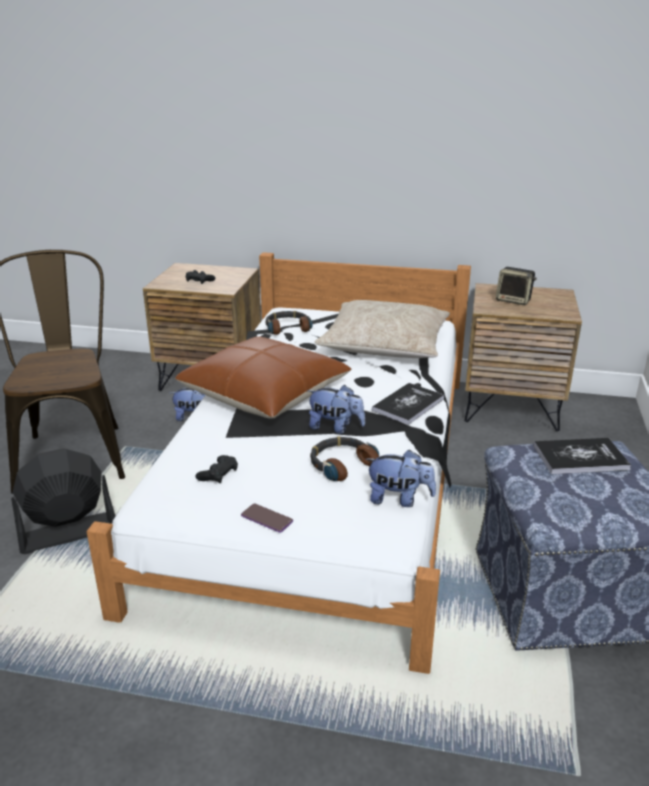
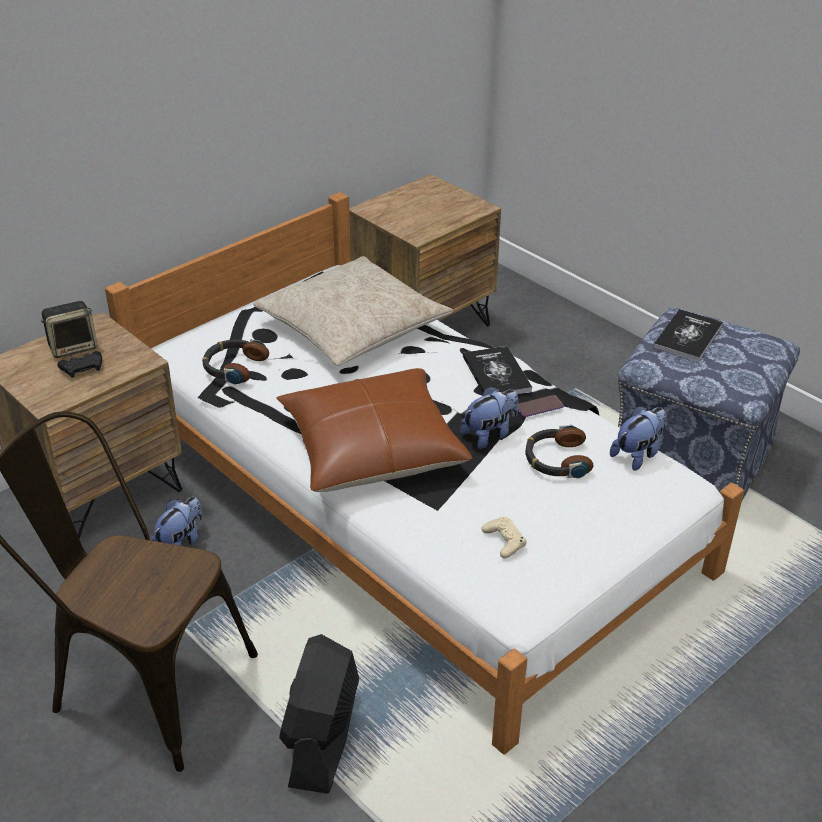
camera: 55 degrees left, 10 degrees up
(218, 474) = (504, 541): black game controller -> beige game controller
(267, 518) = (605, 540): phone -> phone (539, 407)
(514, 300) = (417, 213): speaker -> speaker (73, 347)

